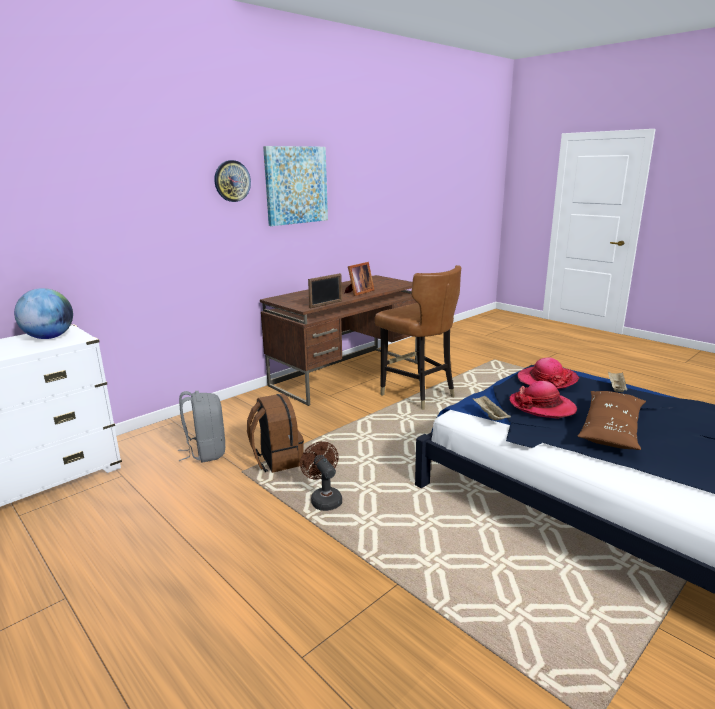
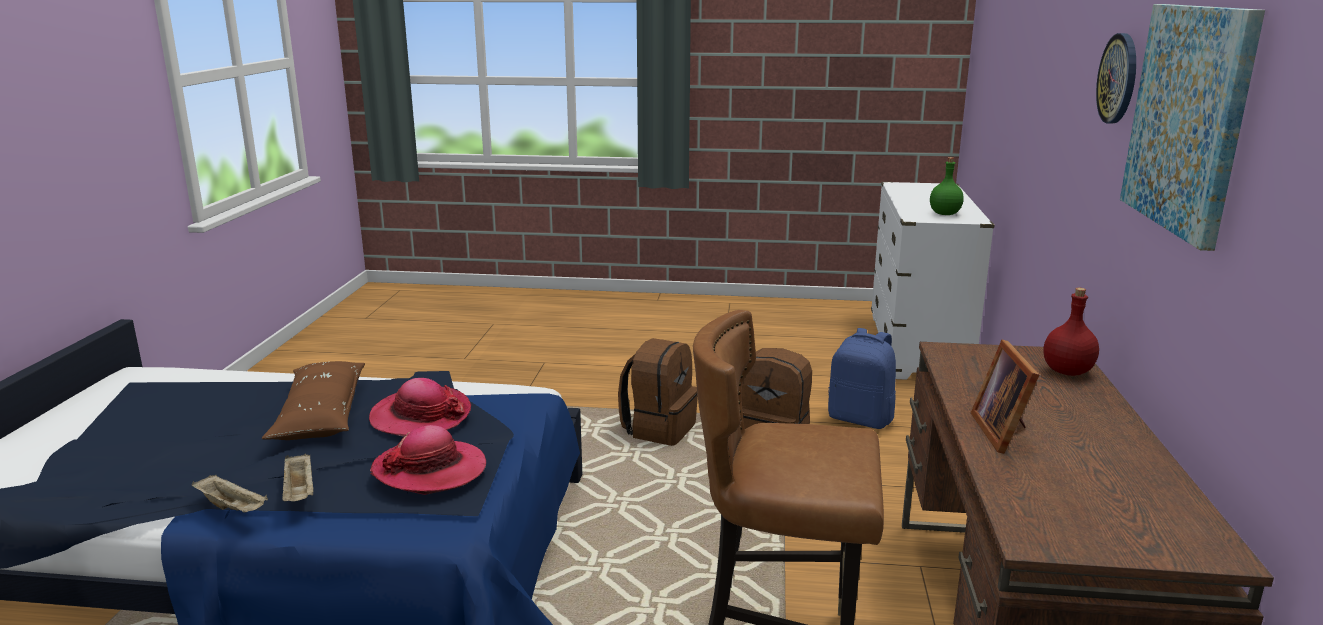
camera: 140 degrees right, 0 degrees up
(49, 337) = (945, 214): globe -> green bottle
(206, 452) = (861, 419): grey backpack -> blue backpack
(291, 296) = (1066, 372): none -> red bottle
(324, 499) = (659, 429): brown fan -> brown backpack
(326, 304) = (940, 368): picture frame -> none
(489, 415) = (485, 388): beige tray -> beige tray (233, 508)

